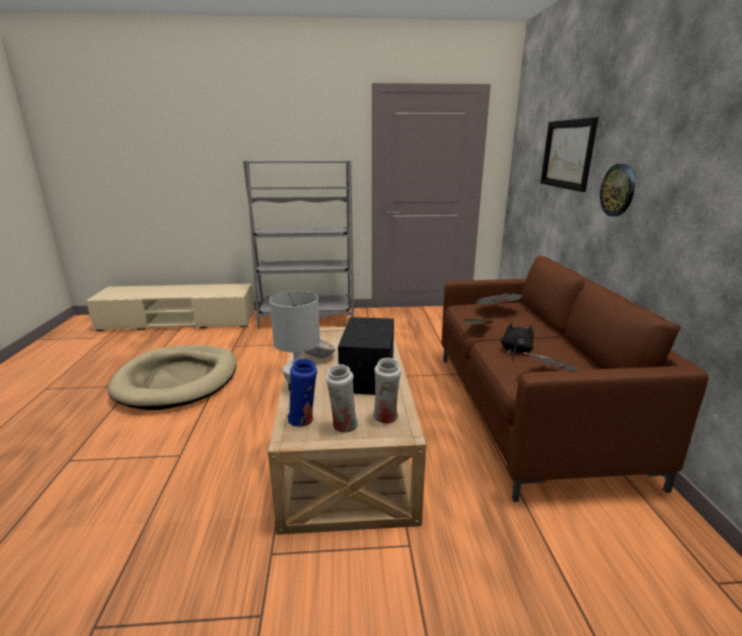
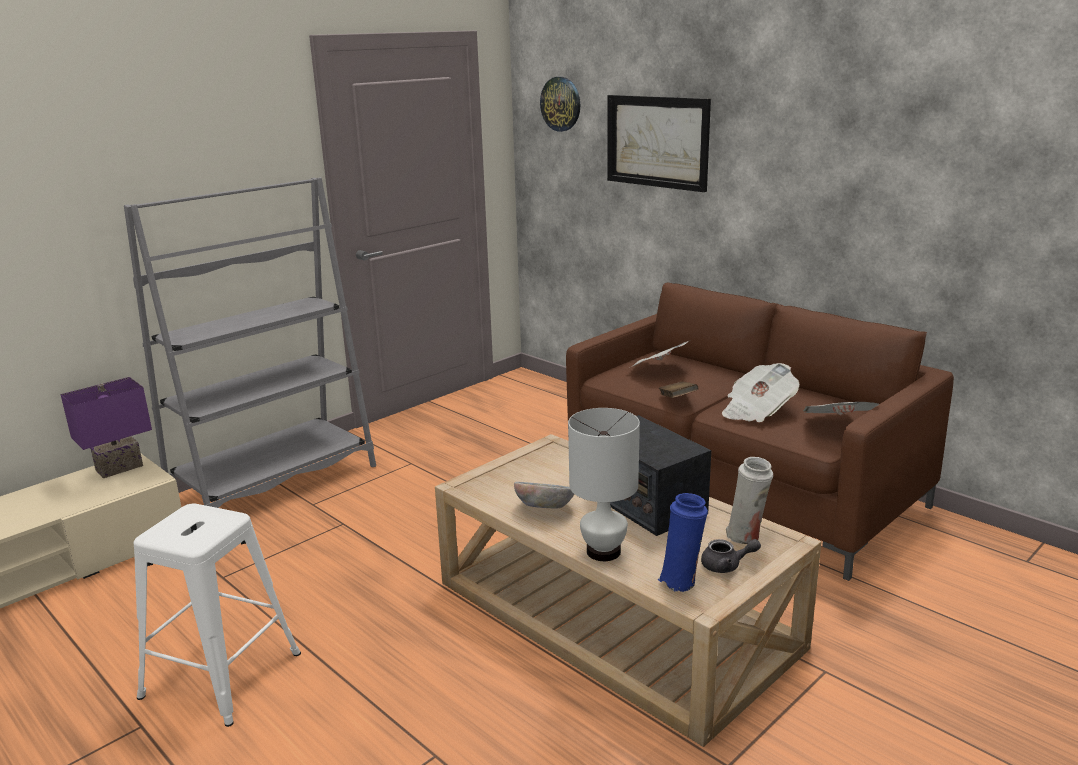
camera: 40 degrees left, 0 degrees up
(178, 380) = (221, 673): beige dog bed -> white stool
(235, 287) = (119, 469): none -> purple table lamp
(343, 426) = (726, 566): white vase -> grey teapot
(515, 351) = (757, 411): black plush toy -> newspaper
(618, 190) = (768, 189): wall clock -> wall clock (561, 104)

